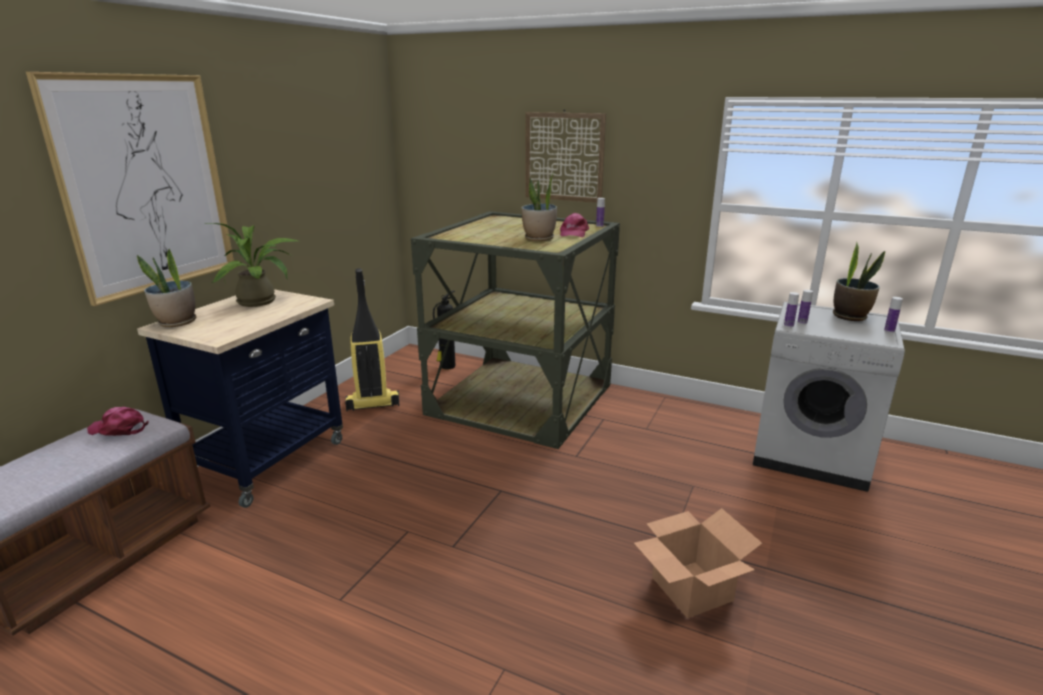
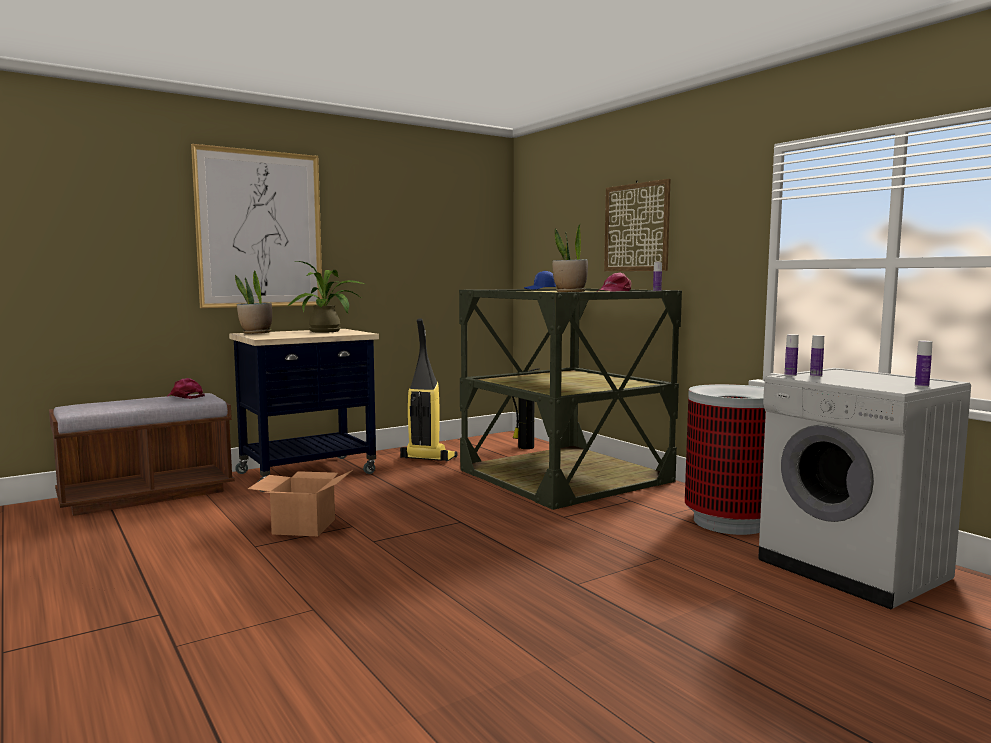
camera: 30 degrees right, 15 degrees down
(479, 224) = (540, 289): none -> blue cap
(693, 589) = (547, 616): cardboard box -> cardboard box (304, 527)
(694, 426) = (730, 522): none -> trash can
(850, 316) = (894, 377): potted plant -> none

